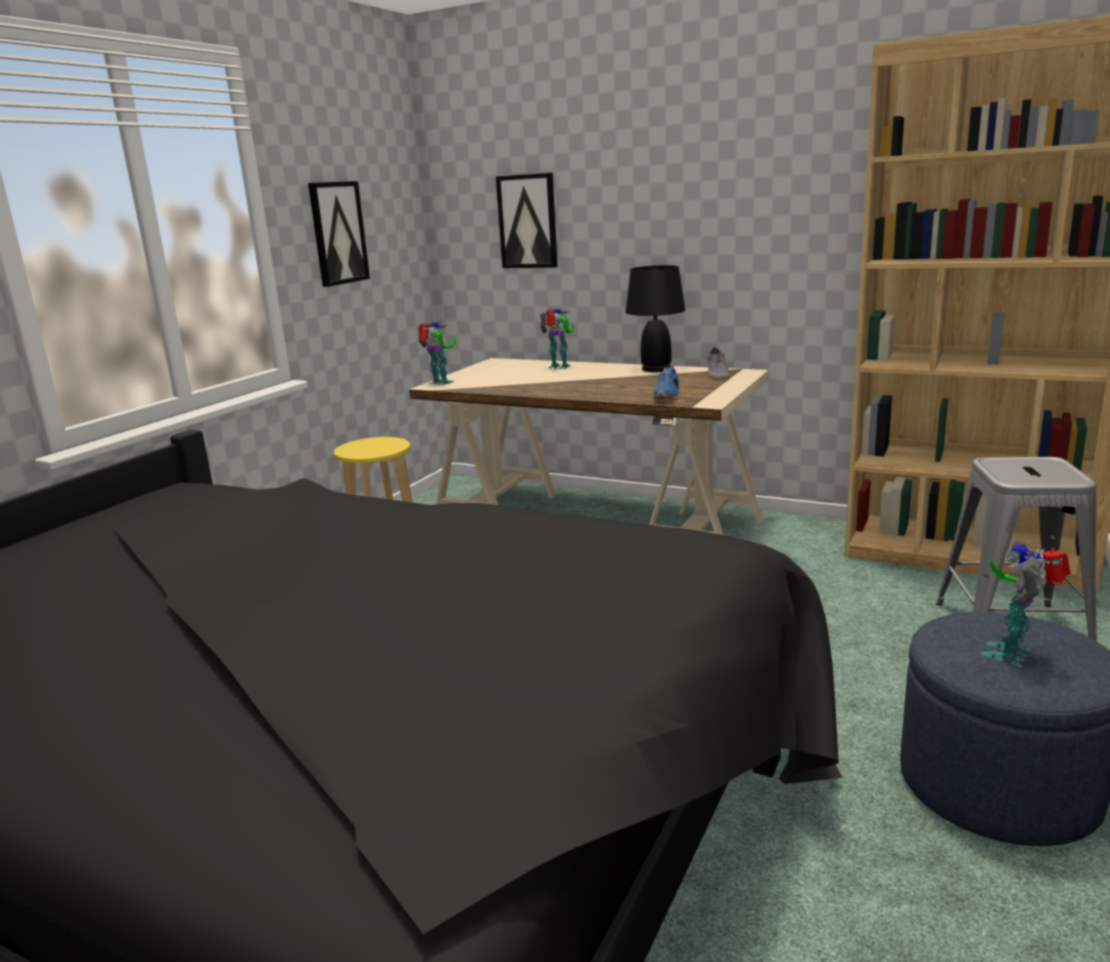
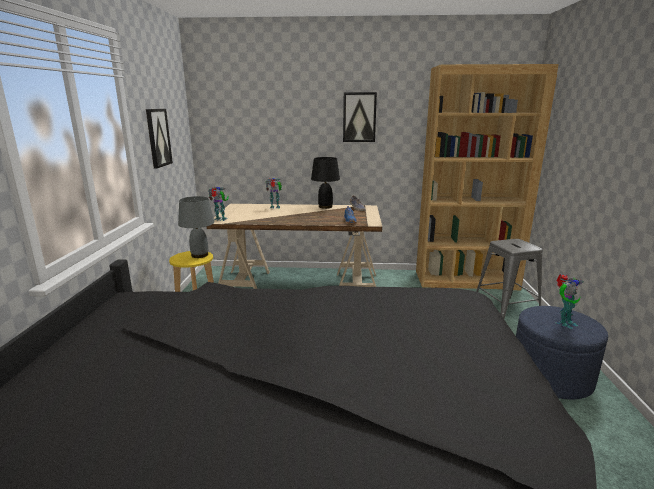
camera: 25 degrees left, 0 degrees up
(389, 444) = (200, 255): none -> grey table lamp
(528, 221) = (251, 133): picture -> picture (359, 117)
(1013, 653) = (563, 322): toy robot -> toy robot turned 135 degrees counterclockwise

